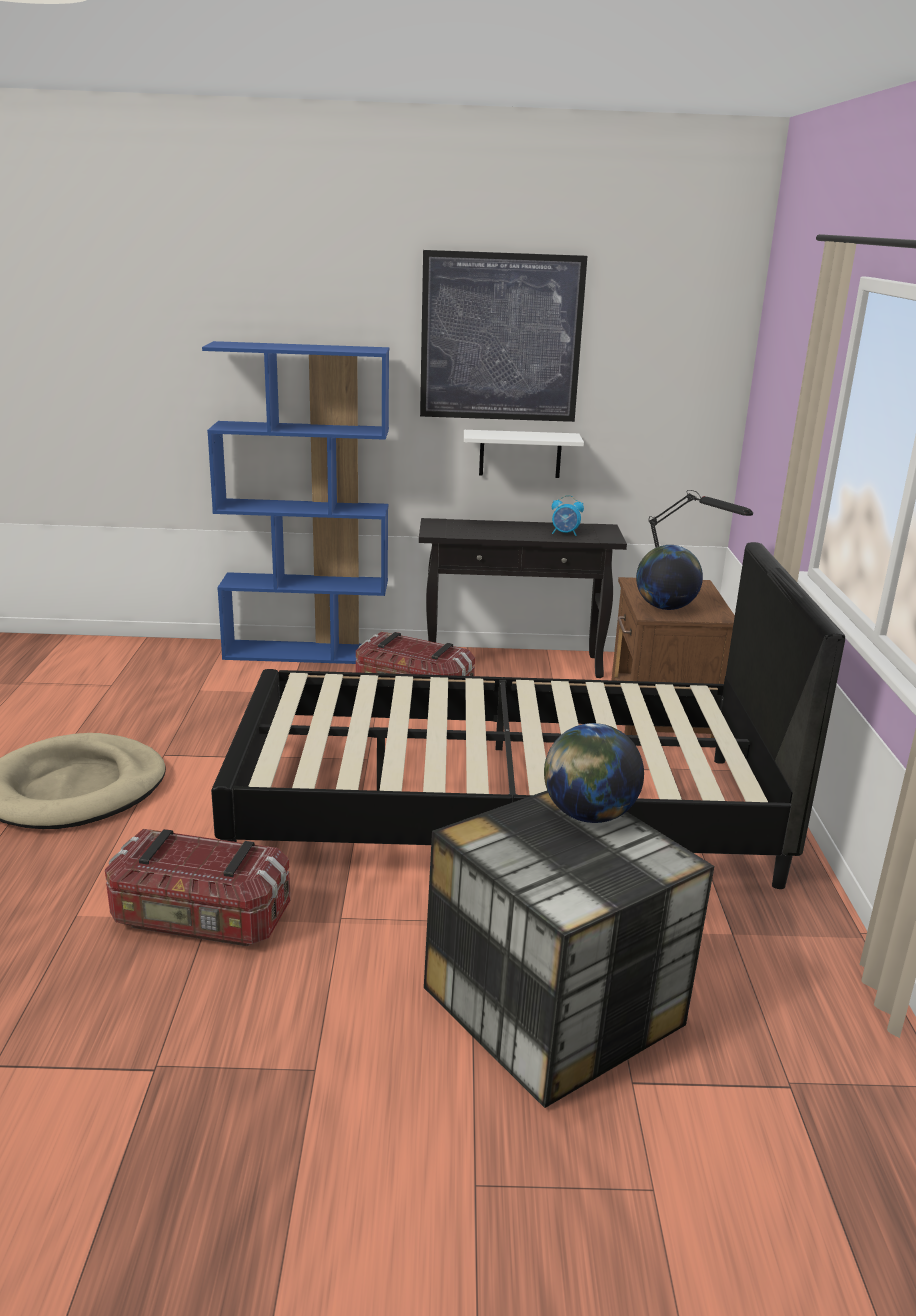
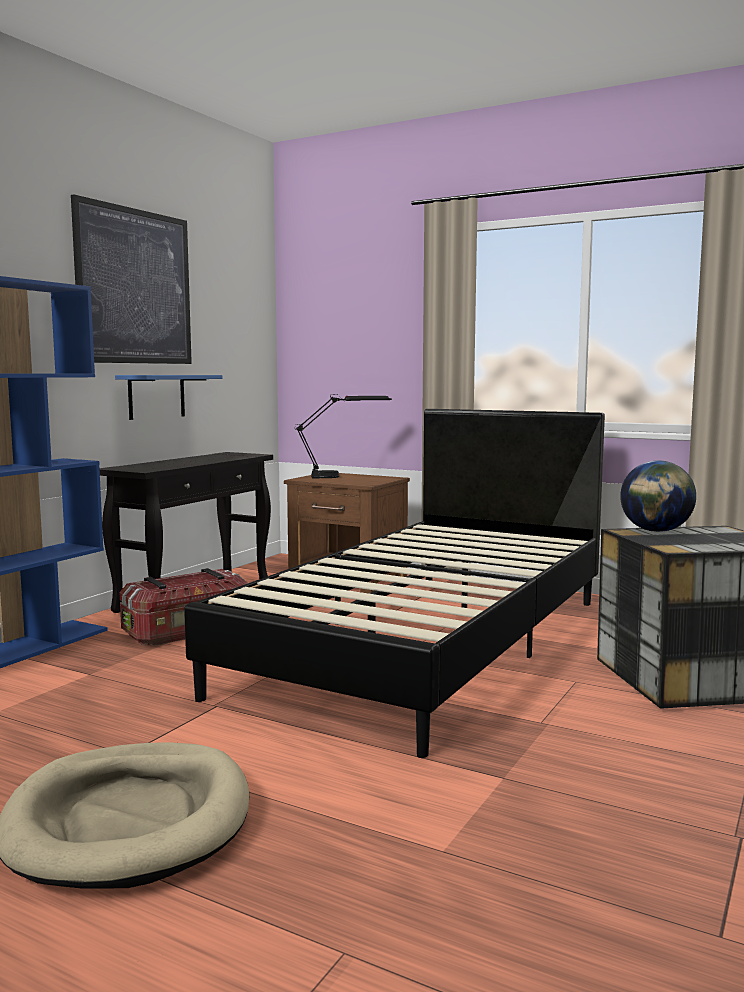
camera: 60 degrees left, 15 degrees down
(200, 920) = (502, 781): storage box -> none
(520, 454) = (156, 396): white shelf -> blue shelf
(565, 534) = (222, 457): alarm clock -> none
(665, 607) = (359, 481): globe -> none

